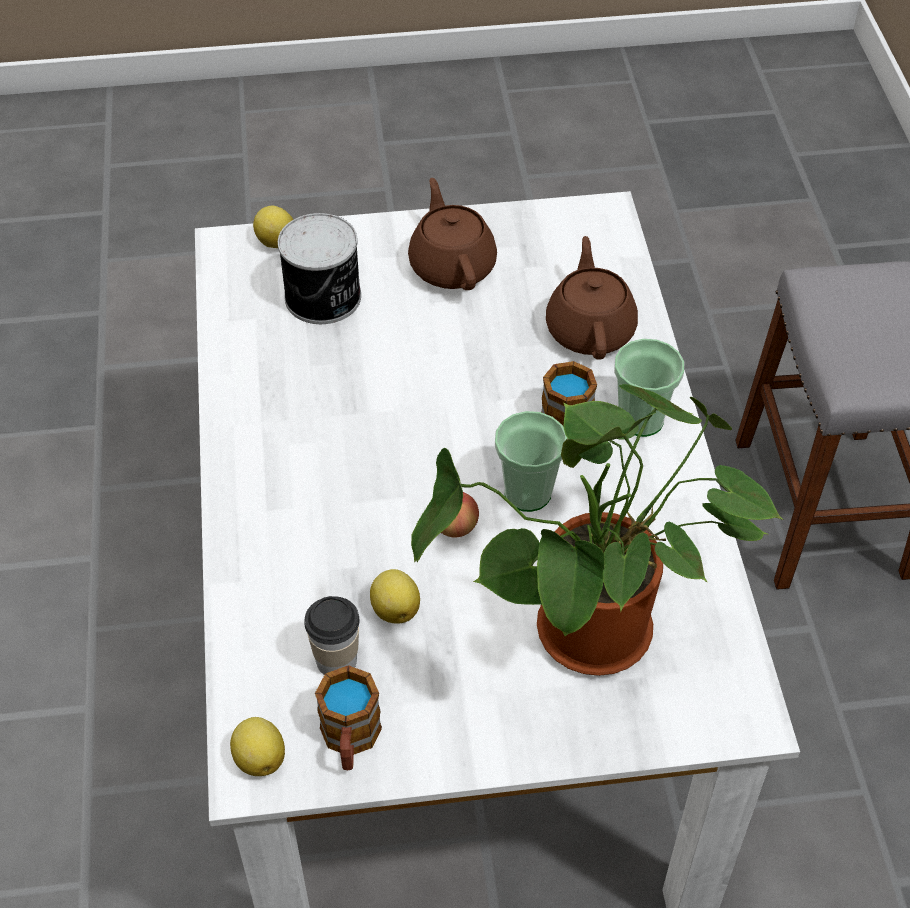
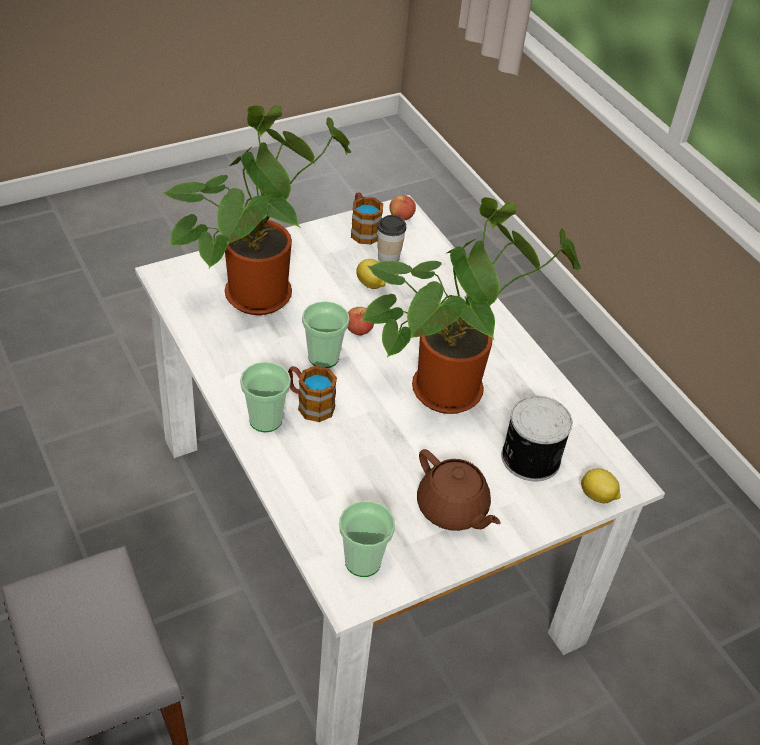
camera: 155 degrees right, 5 degrees down
(260, 757) = (401, 217): lemon -> apple
(367, 409) = (449, 385): none -> potted plant
(578, 240) = (363, 561): none -> cup
(590, 329) = (324, 480): brown teapot -> none

